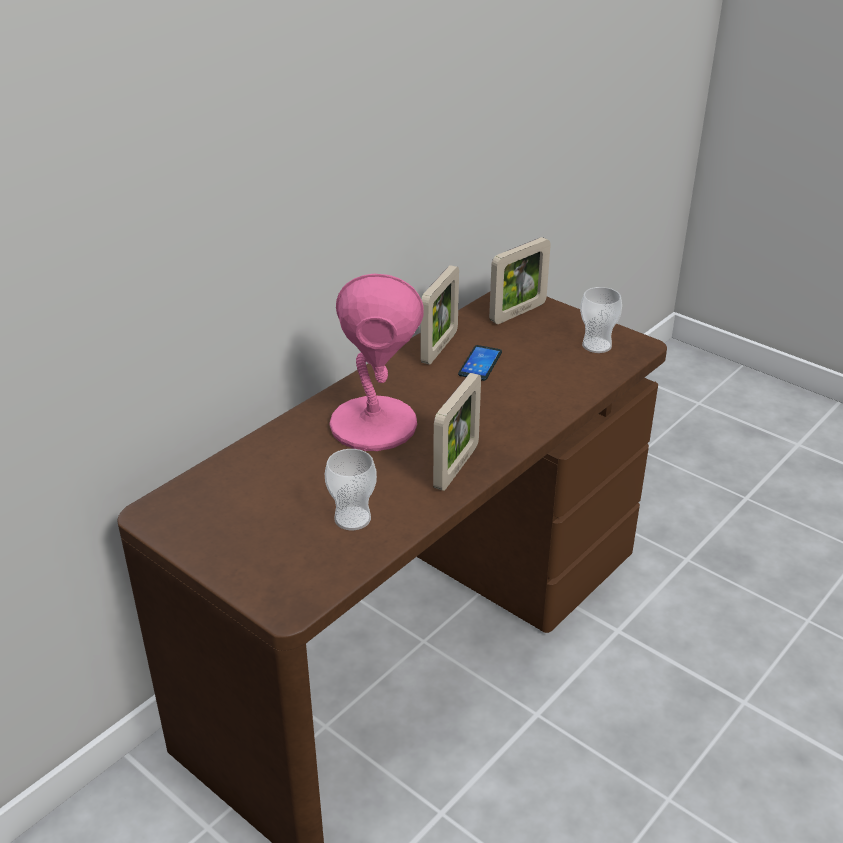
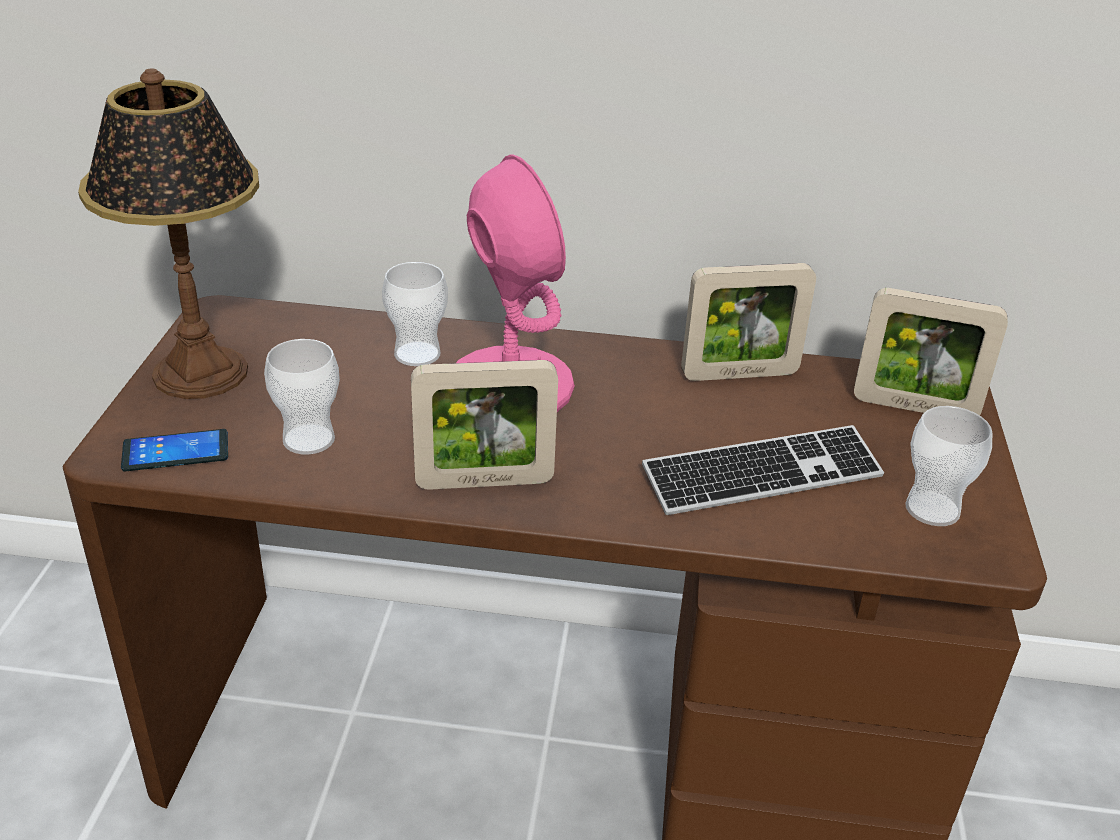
camera: 55 degrees right, 0 degrees up
(226, 542) = (202, 373): none -> table lamp
(301, 446) = (417, 354): none -> cup
(480, 363) = (744, 419): phone -> phone (175, 452)
(530, 379) = (762, 475): none -> keyboard

